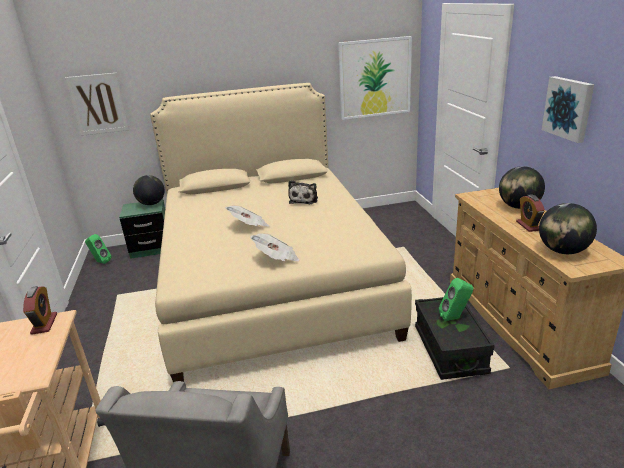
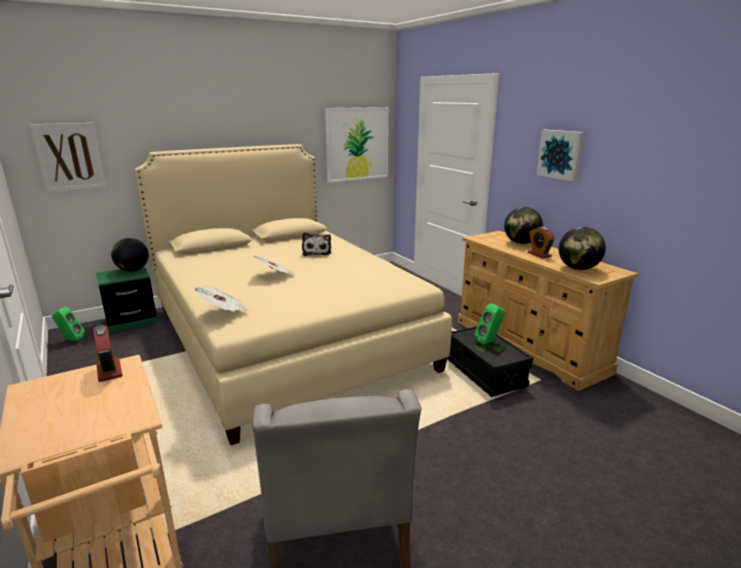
camera: 20 degrees left, 5 degrees down
(277, 259) = (324, 299): newspaper -> newspaper (224, 312)

